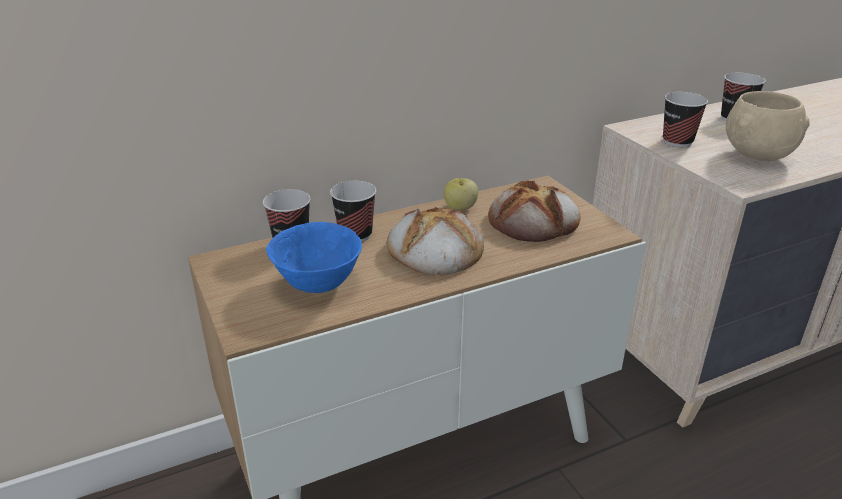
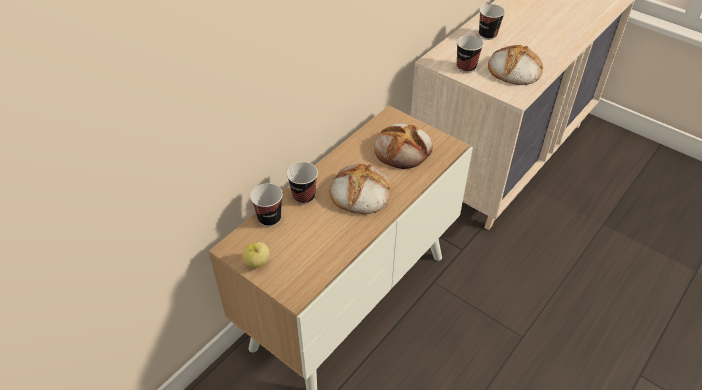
camera: 25 degrees left, 15 degrees up
(317, 285) = (310, 245): blue bowl -> none
(460, 208) = (353, 152): apple -> apple (257, 263)
(755, 156) = (514, 69): beige bowl -> bread

